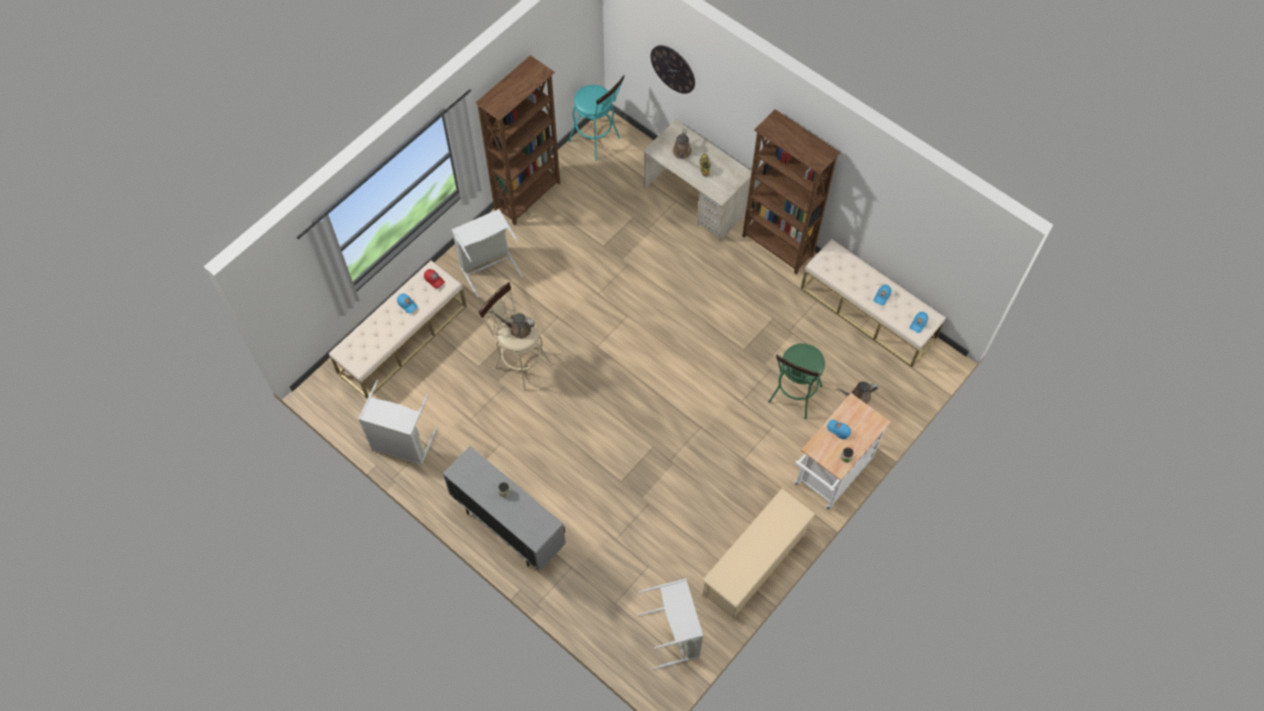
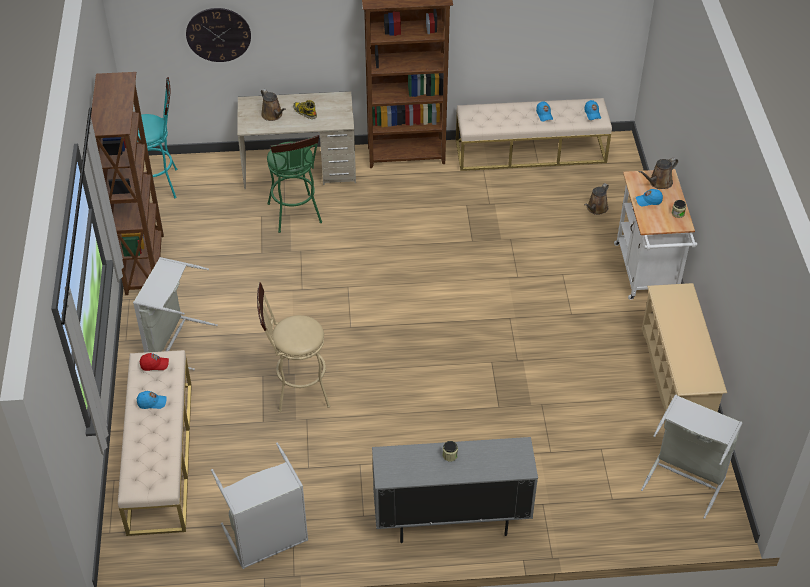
camera: 45 degrees left, 15 degrees down
(518, 329) = (296, 330): brown watering can -> brown watering can (658, 183)
(793, 398) = (552, 244): green stool -> green stool (296, 216)

